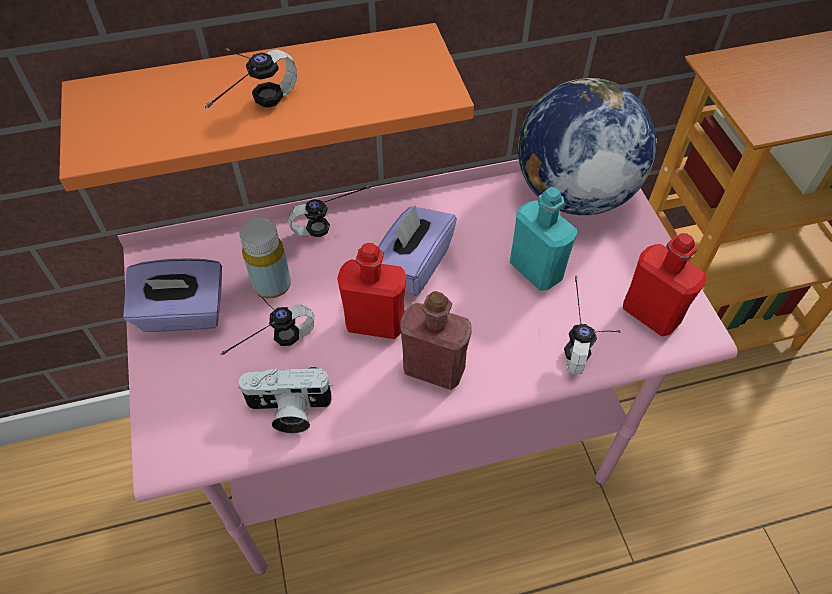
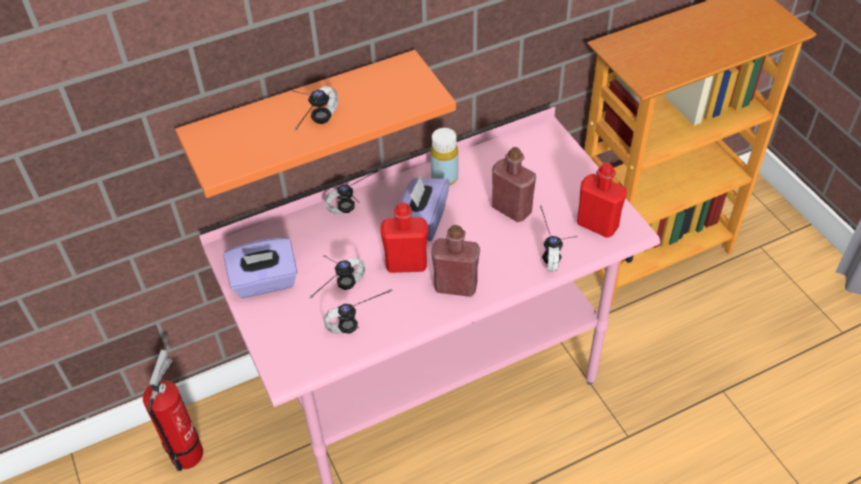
camera: 10 degrees left, 5 degrees down
(121, 470) = (188, 450): none -> fire extinguisher
(272, 285) = (323, 251): yellow bottle -> yellow bottle (444, 178)
(288, 411) = (362, 330): camera -> headphones
(536, 270) = (511, 209): turquoise bottle -> red bottle
(572, 194) = (526, 152): globe -> none

